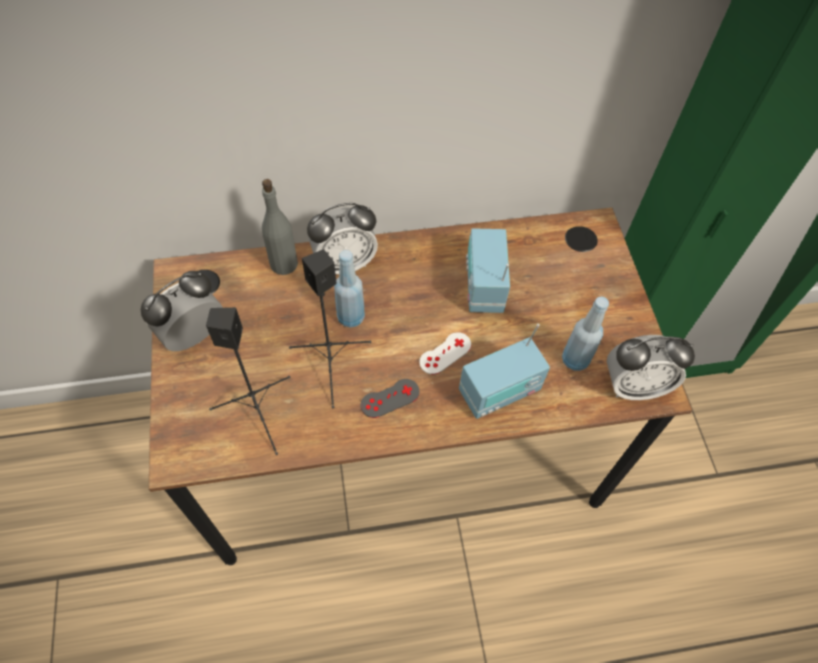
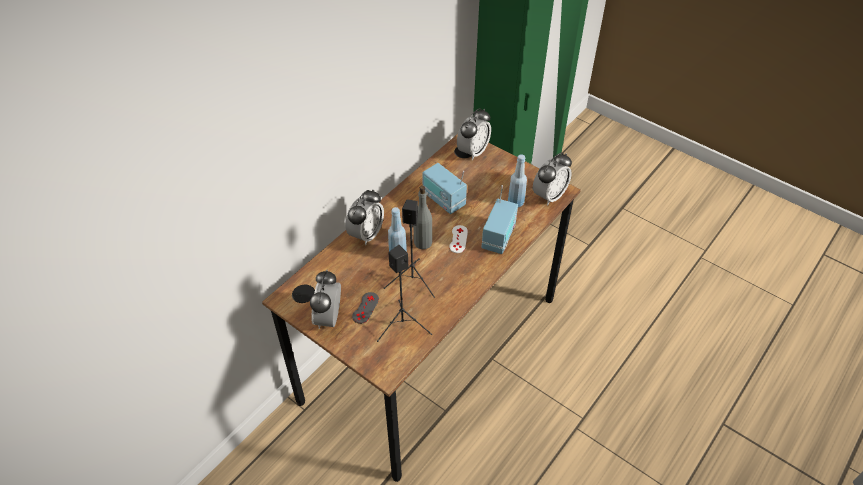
camera: 40 degrees left, 10 degrees down
(283, 263) = (335, 255): grey bottle -> grey bottle (422, 242)
(390, 398) = (455, 274): grey game controller -> grey game controller (365, 308)
(592, 247) = (473, 151): none -> alarm clock

